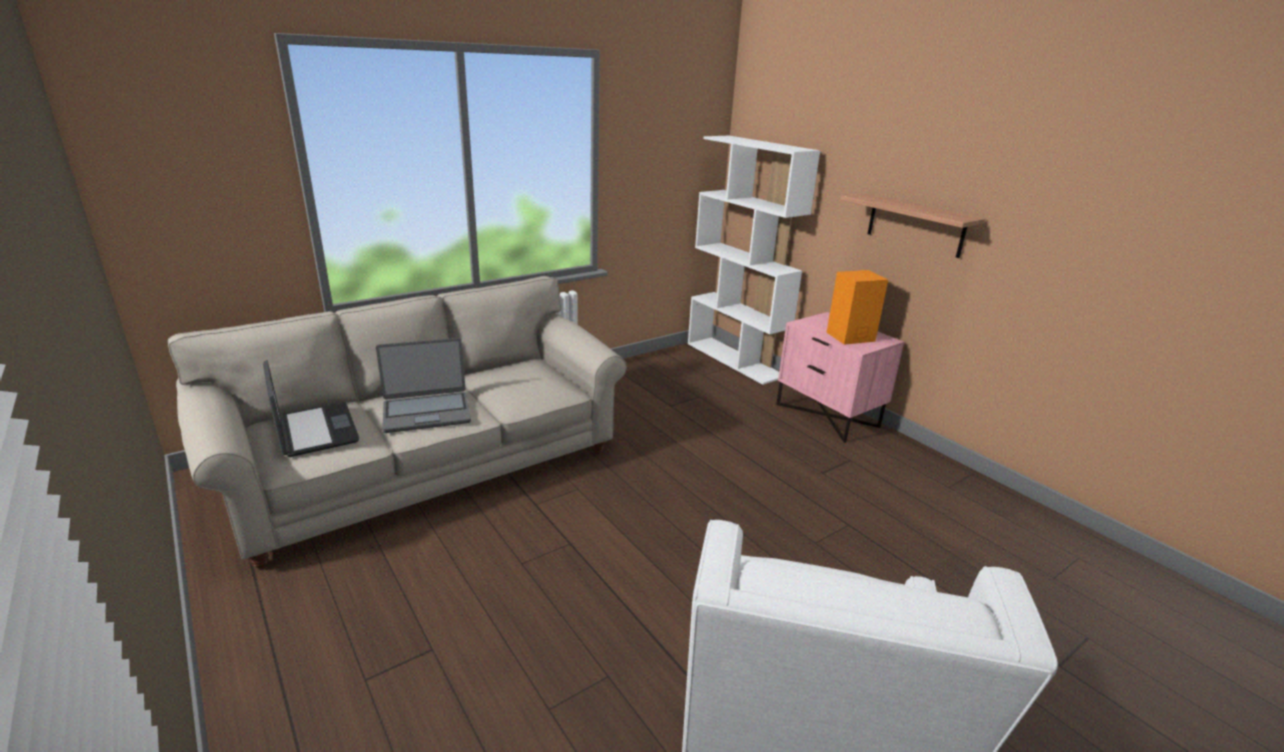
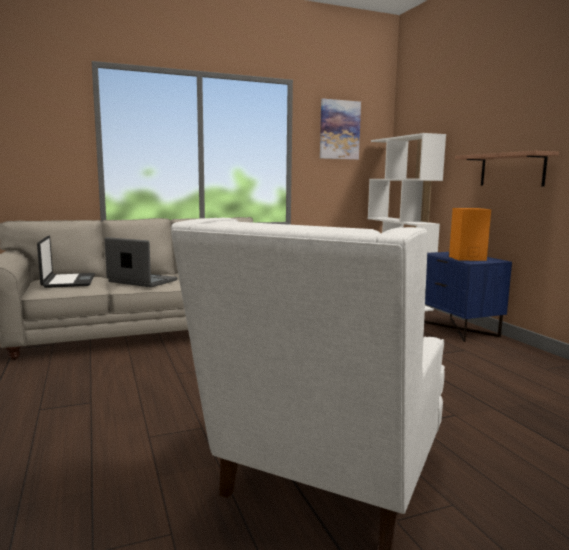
camera: 15 degrees right, 15 degrees down
(426, 412) = (142, 281): laptop -> laptop turned 150 degrees counterclockwise
(662, 124) = (339, 130): none -> picture
(828, 415) = (458, 329): pink nightstand -> blue nightstand

